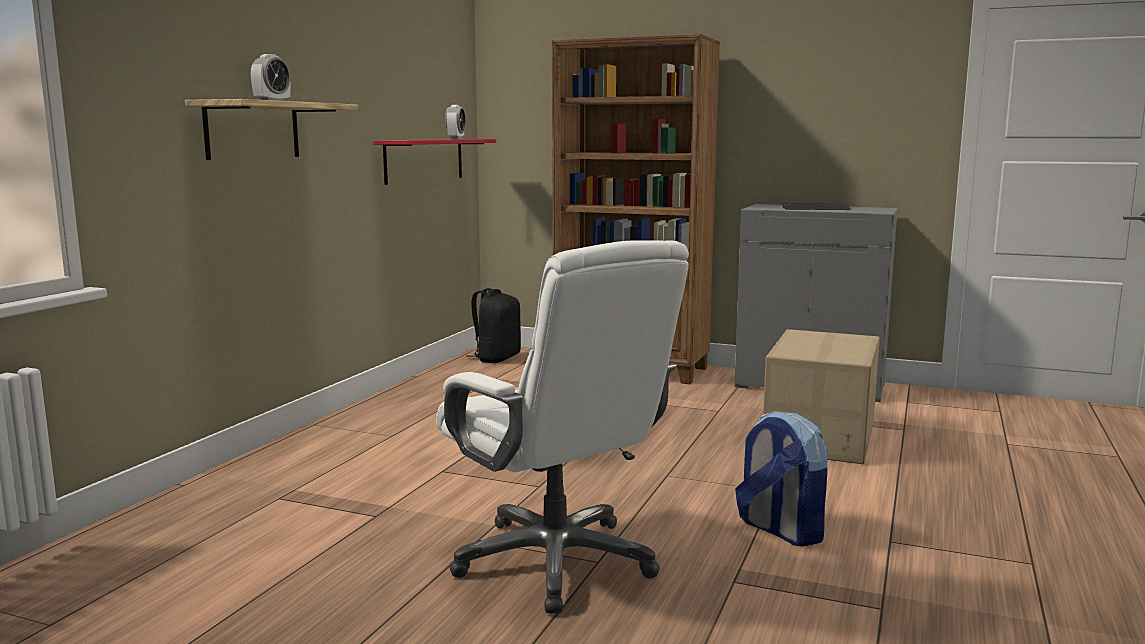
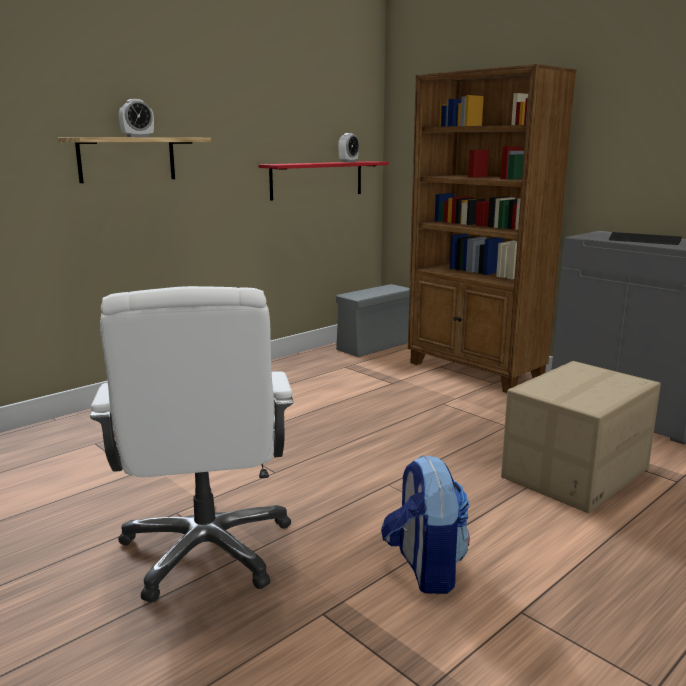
camera: 25 degrees right, 5 degrees up
(496, 358) = (375, 345): black backpack -> grey storage box

